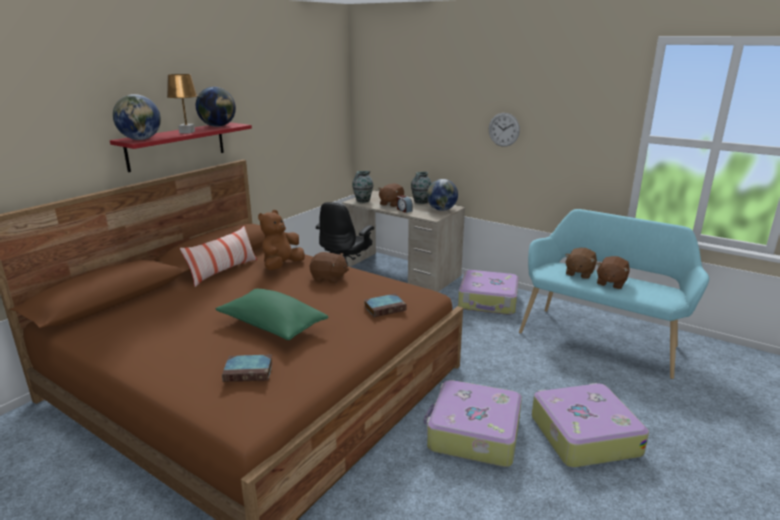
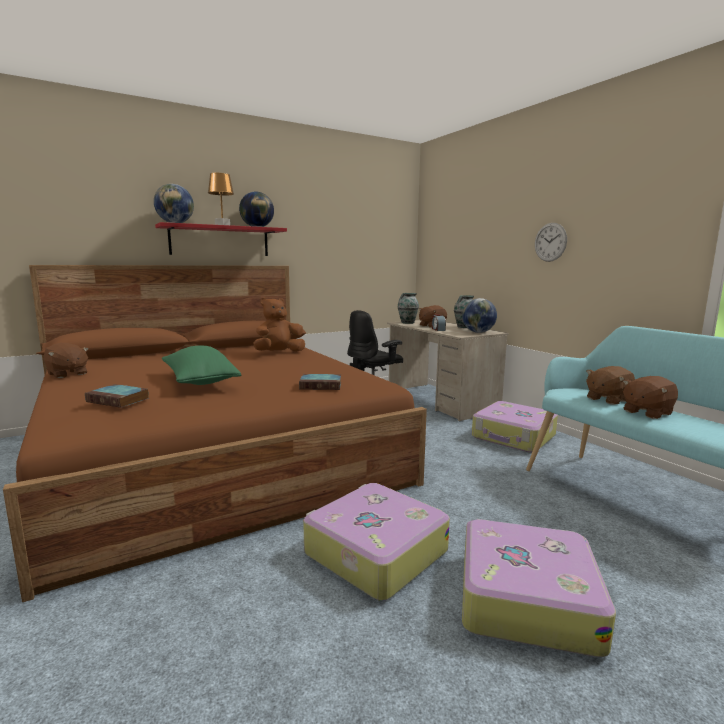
camera: 25 degrees right, 10 degrees down
(223, 271) = (228, 350): pillow -> none
(329, 278) = (305, 363): brown plush toy -> brown plush toy (67, 374)

